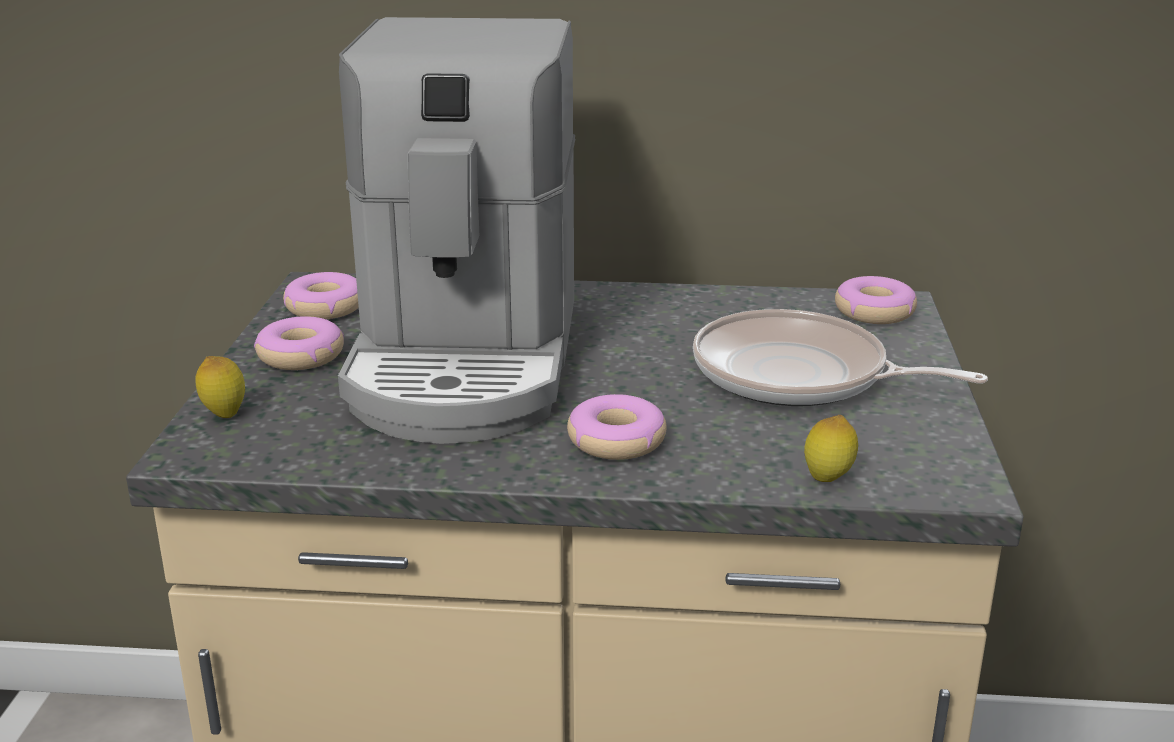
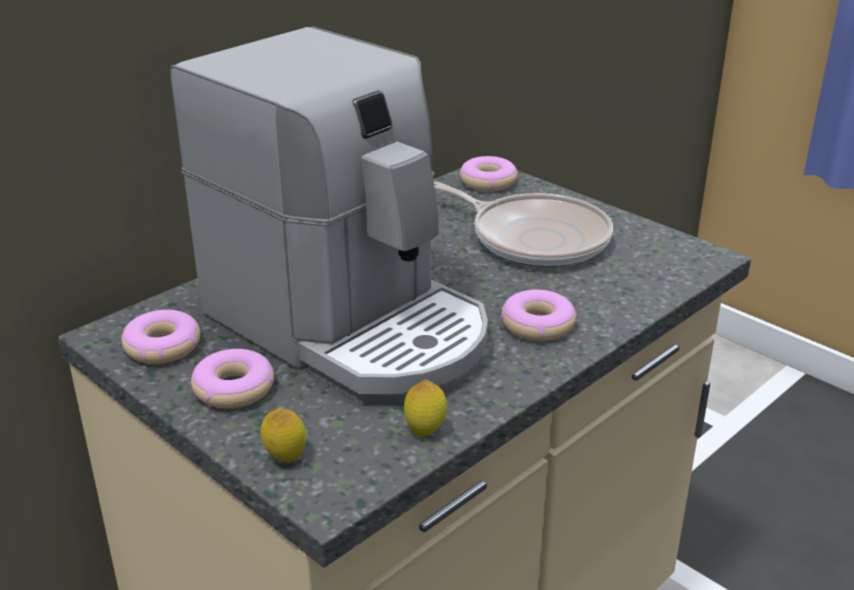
camera: 50 degrees left, 5 degrees up
(799, 376) = (534, 238): frying pan -> frying pan turned 120 degrees counterclockwise
(828, 480) = (662, 286): lemon -> lemon (425, 432)

